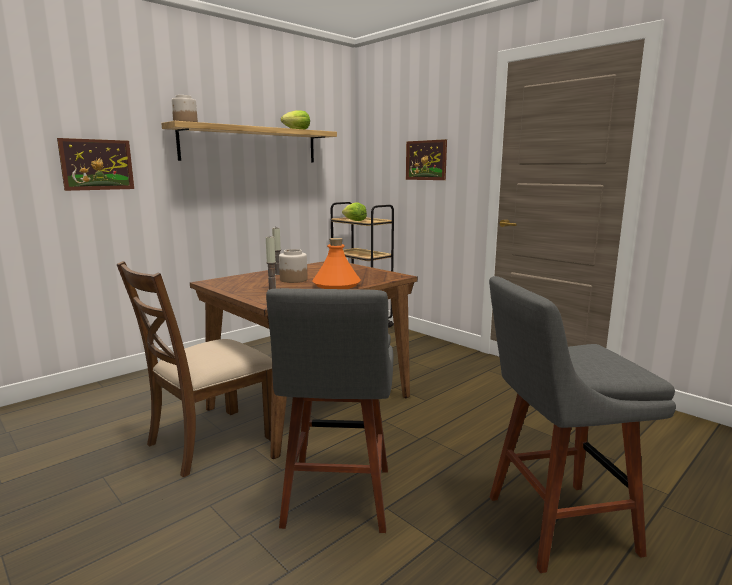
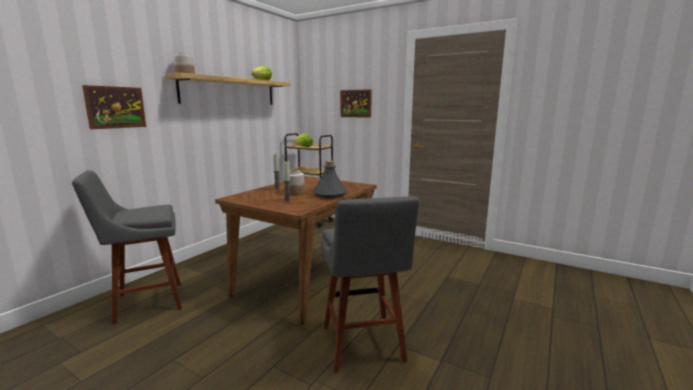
camera: 15 degrees left, 0 degrees up
(210, 440) = (246, 318): brown chair -> none
(336, 285) = (330, 194): orange bottle -> grey bottle
(553, 525) = (502, 338): grey stool -> grey stool (145, 303)

